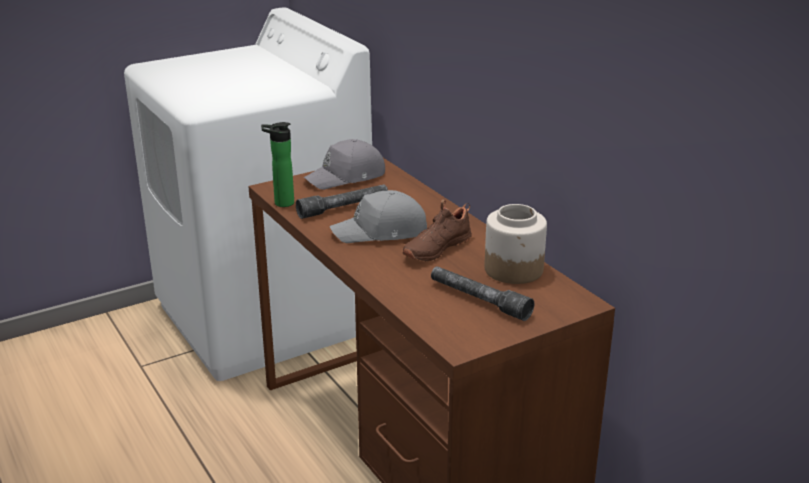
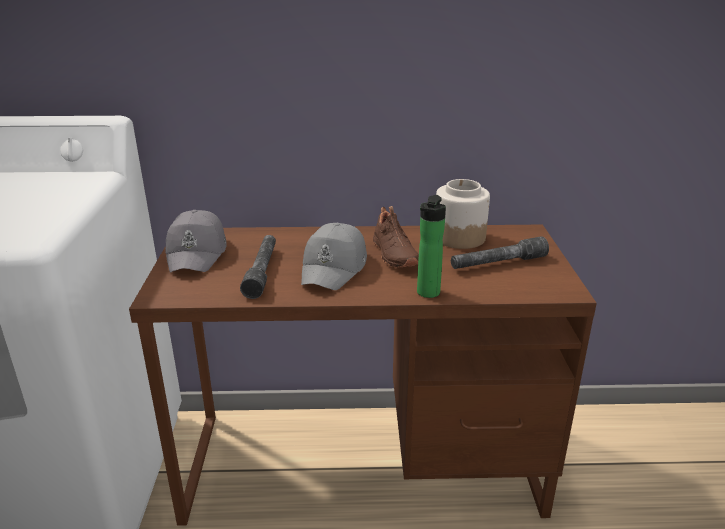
camera: 60 degrees left, 0 degrees up
(281, 203) = (204, 300): bottle -> bottle (427, 294)

